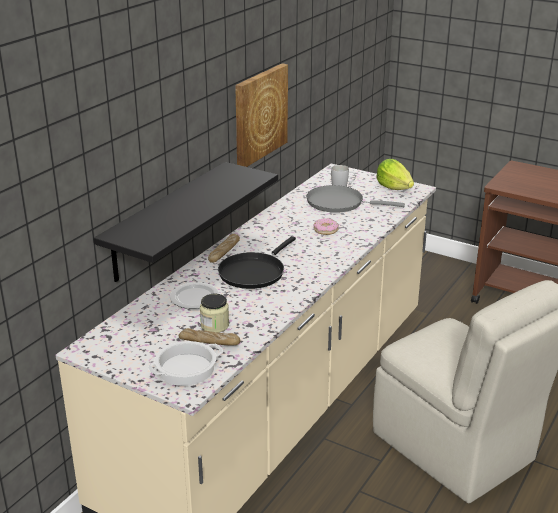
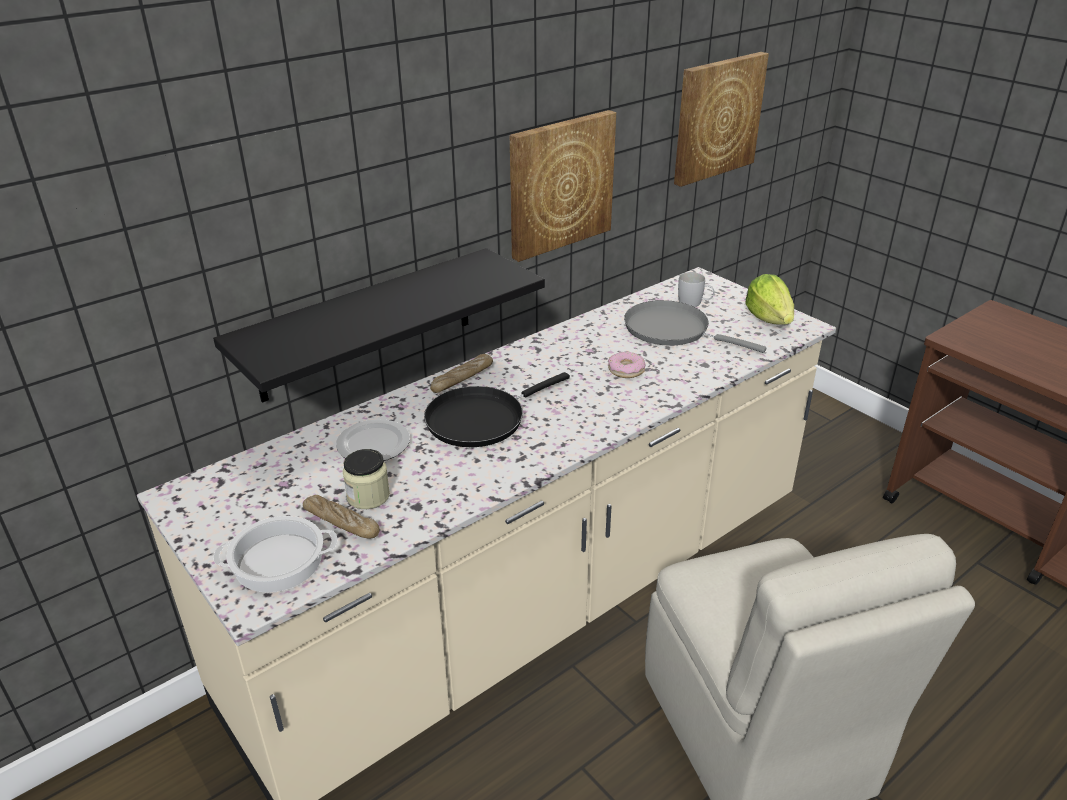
camera: 20 degrees right, 5 degrees up
(333, 62) = (717, 118): none -> picture

